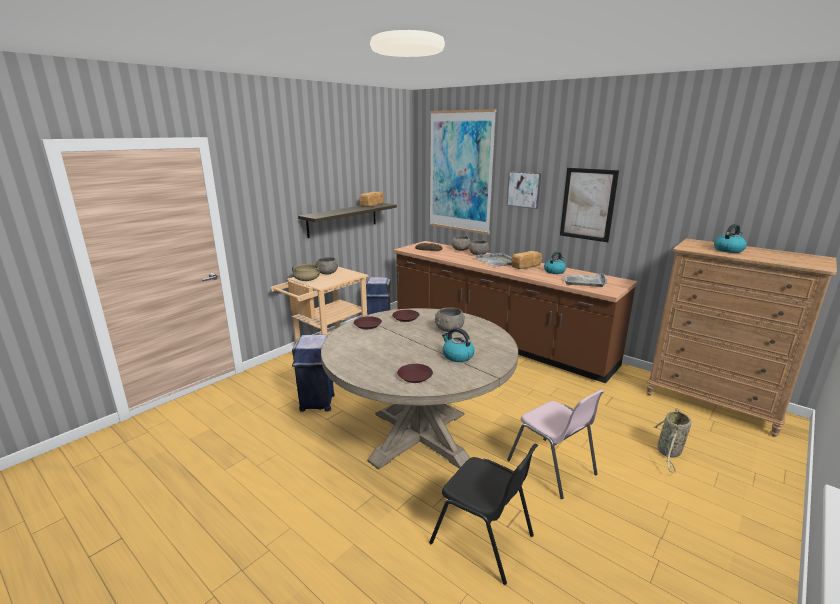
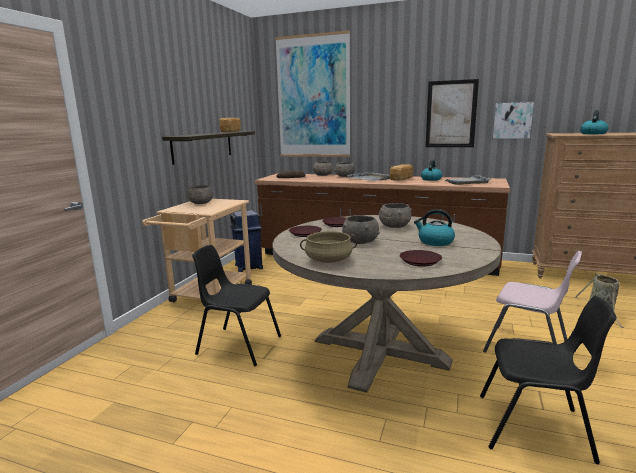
camera: 20 degrees left, 5 degrees down
(307, 280) = (184, 209): beige cooking pot -> beige cooking pot (328, 260)
(317, 403) = (238, 345): blue trash can -> black chair
(397, 343) = (360, 242): none -> grey bowl
(524, 189) = (385, 107): picture -> picture (512, 120)

